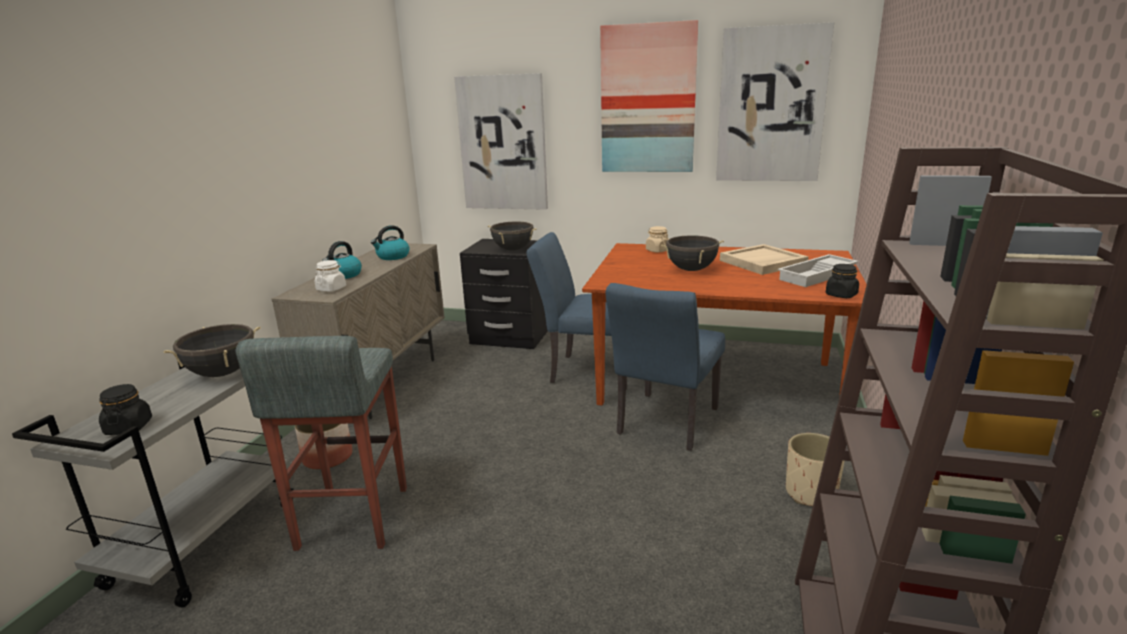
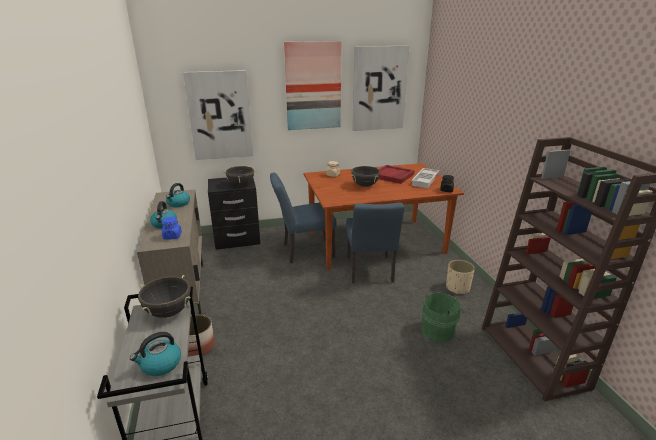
camera: 30 degrees left, 5 degrees up
(129, 427) = (160, 364): black jar -> kettle
(331, 289) = (172, 236): white jar -> blue jar
(351, 518) = (254, 376): grey stool -> none
(701, 553) = (439, 330): none -> green bucket
(762, 262) = (393, 176): beige tray -> red tray

